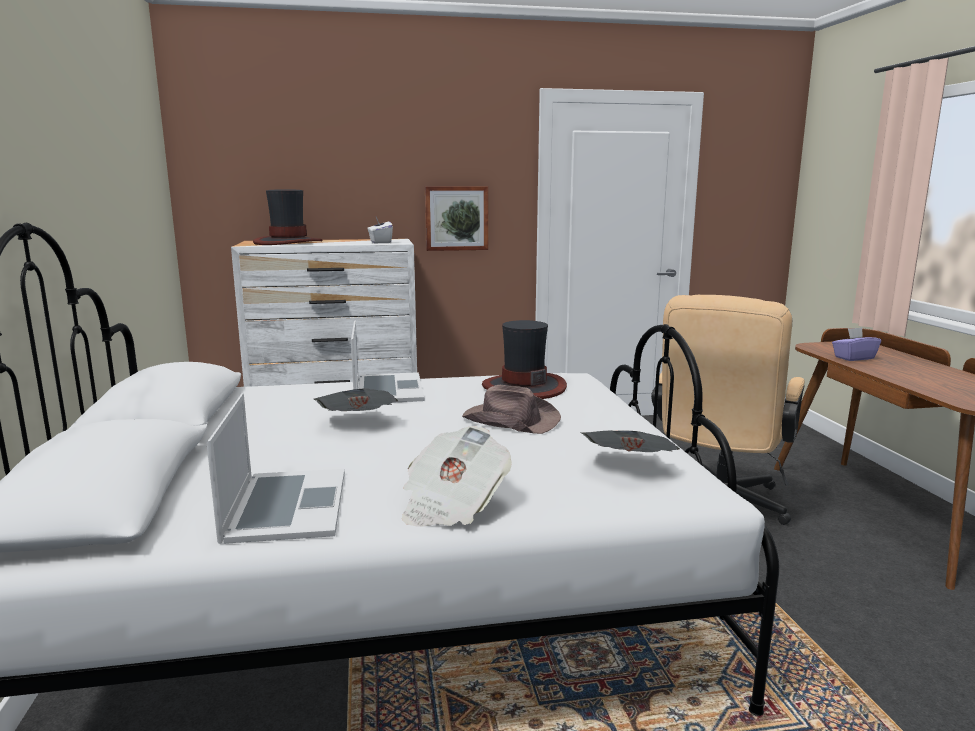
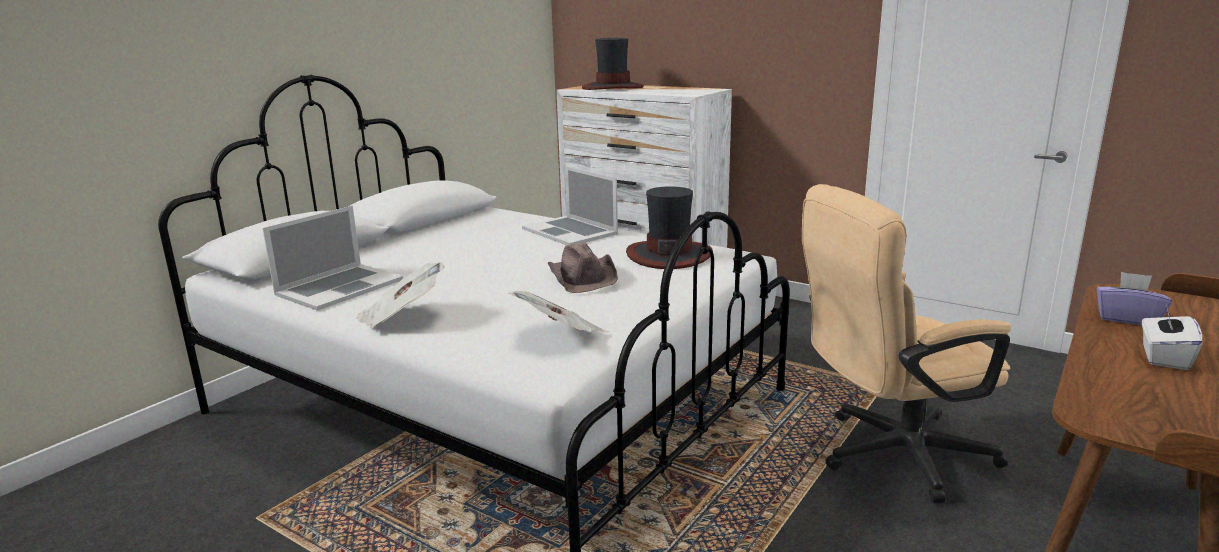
camera: 45 degrees right, 5 degrees up
(358, 423) = (491, 250): newspaper -> none
(380, 242) = (679, 92): white tissue box -> white tissue box (1163, 357)
(387, 389) = (570, 231): laptop -> laptop turned 105 degrees clockwise
(456, 218) = (783, 69): picture -> none

